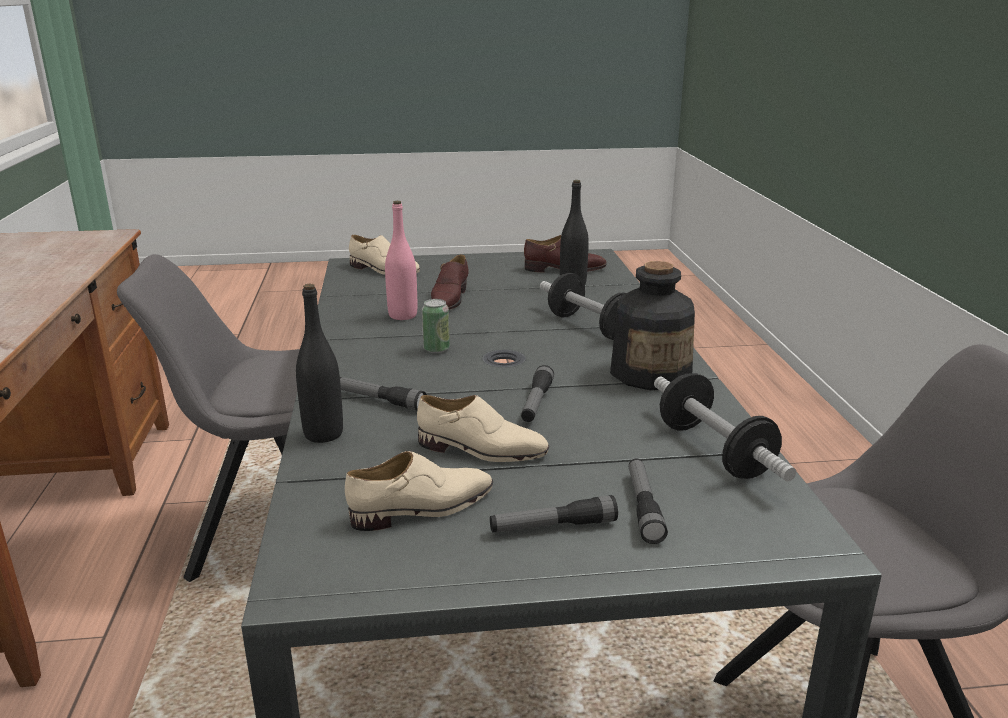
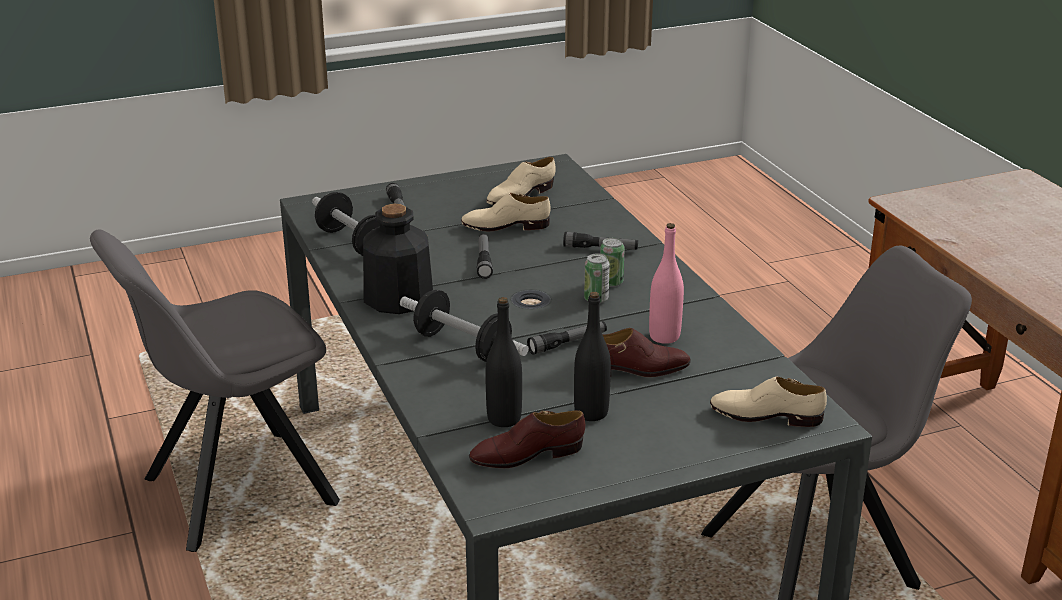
camera: 165 degrees right, 5 degrees up
(323, 434) = (615, 223): black bottle -> black bottle (591, 413)
(405, 362) = (611, 282): none -> can
(449, 299) = (637, 369): brown shoe -> brown shoe turned 90 degrees clockwise
(553, 526) = (446, 196): flashlight -> flashlight (567, 343)

